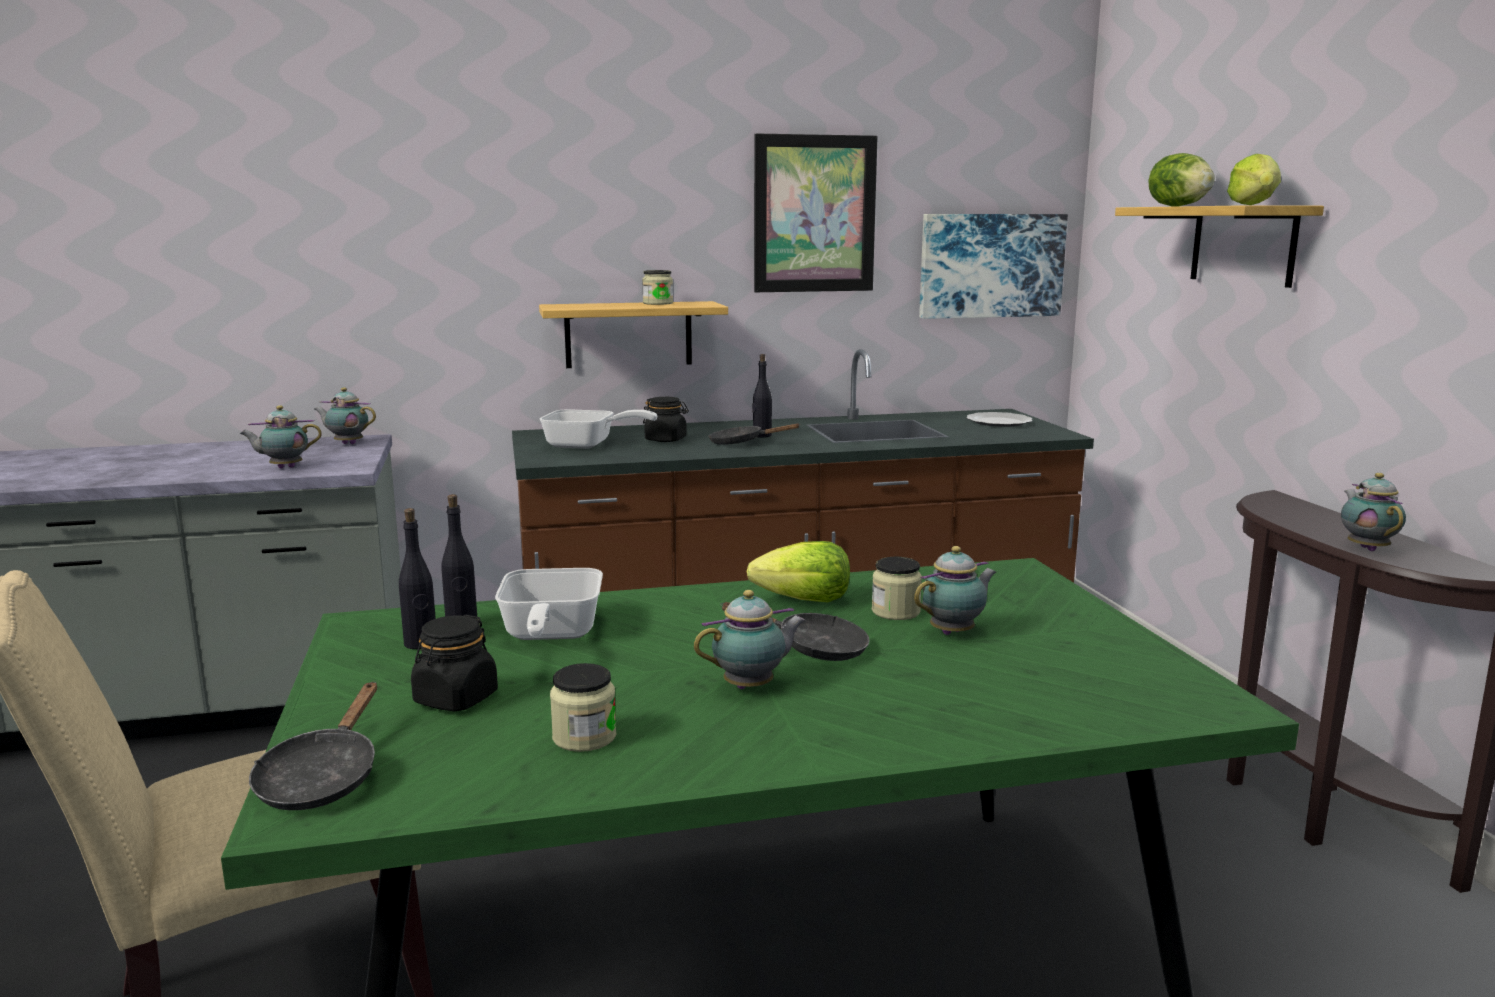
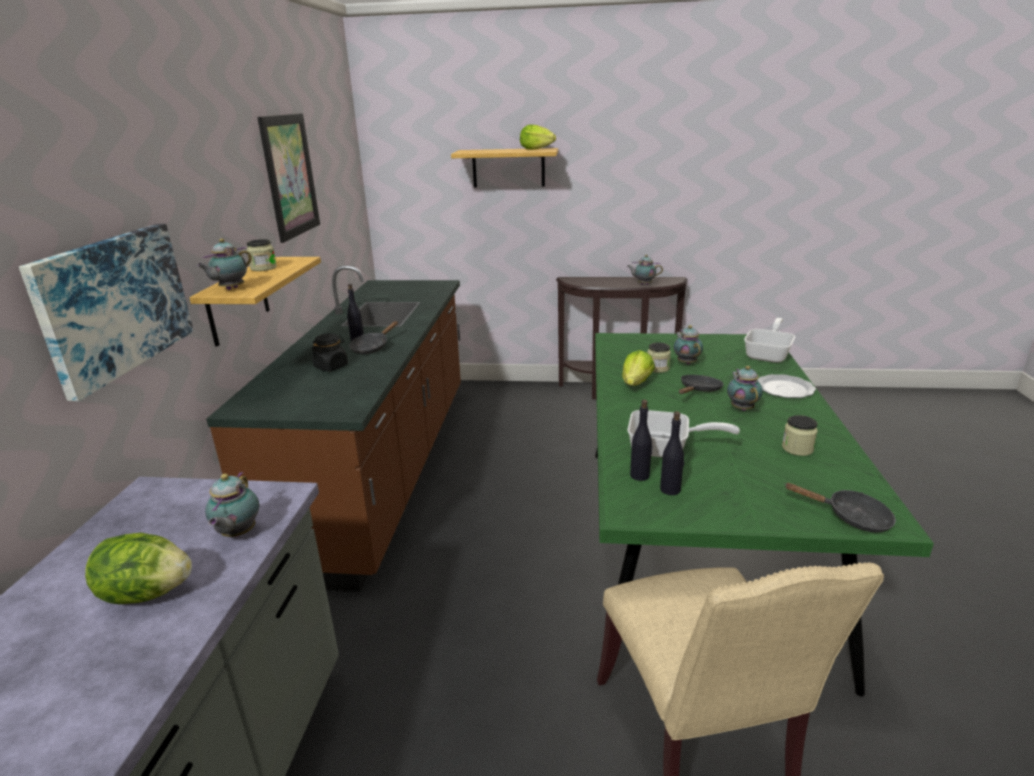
camera: 70 degrees left, 10 degrees up
(347, 444) = (158, 500): teapot -> teapot (230, 289)
(455, 699) = (754, 479): black jar -> none
(587, 445) = (314, 392): frying pan -> frying pan (769, 354)
(990, 265) = (346, 195): picture -> picture (114, 304)
(1000, 422) = (400, 287): plate -> plate (785, 388)
(1179, 206) = (474, 150): lettuce -> lettuce (147, 593)

